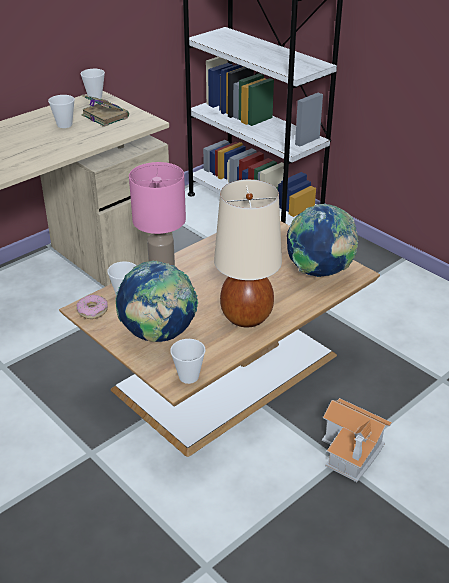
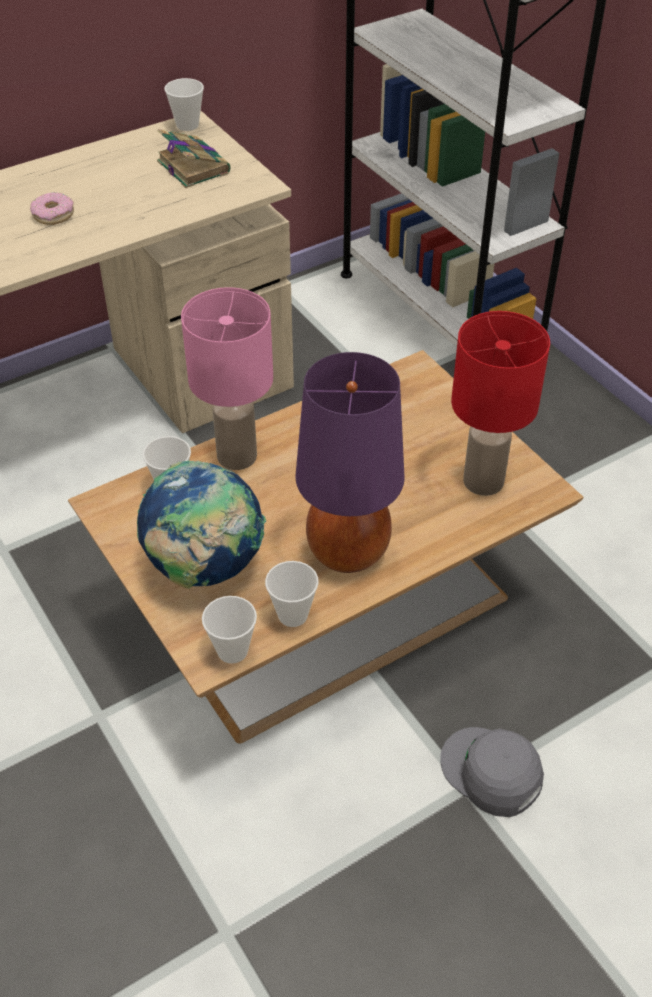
camera: 10 degrees right, 10 degrees up
(64, 125) = (126, 178): cup -> cup (293, 615)
(92, 311) = (116, 509): donut -> donut (53, 215)
(245, 317) = (347, 551): beige table lamp -> purple table lamp
(319, 272) = (484, 481): globe -> red table lamp
(352, 451) = (491, 773): toy house -> grey cap

